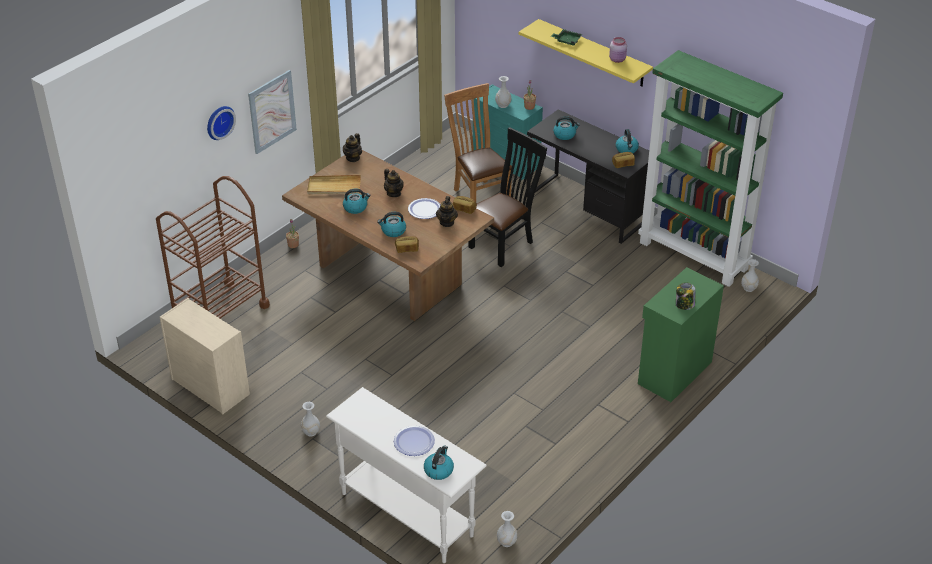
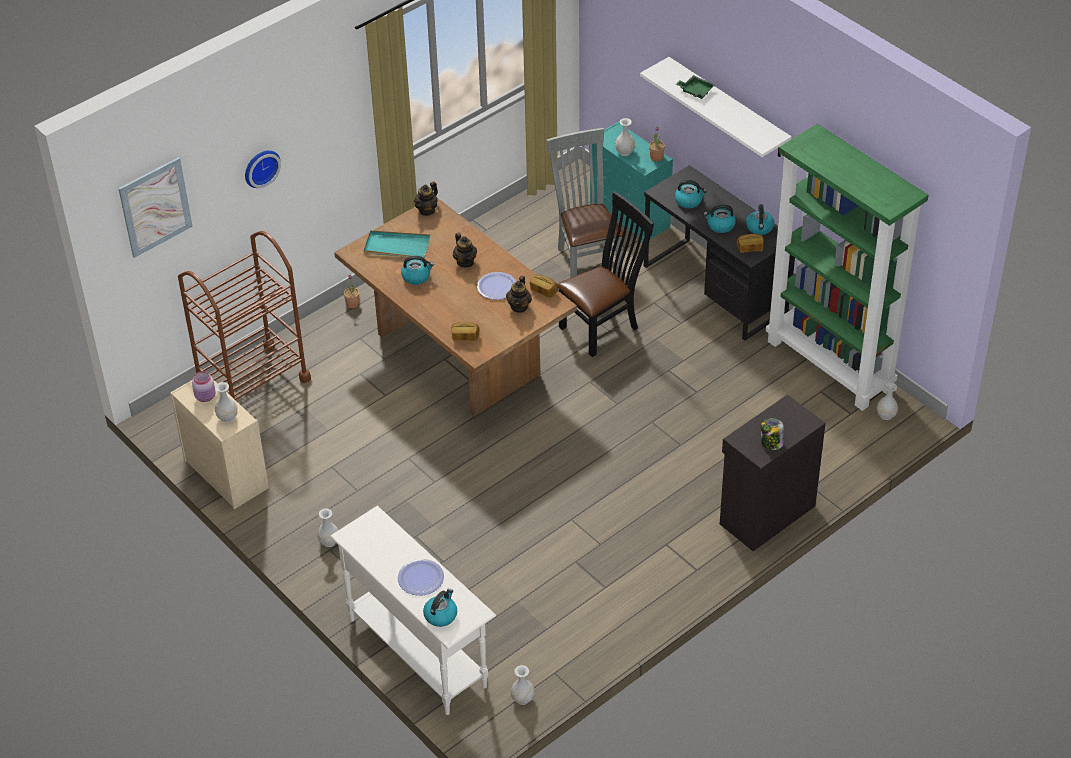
camera: 10 degrees right, 5 degrees up
(213, 331) = (227, 417): none -> white vase
(272, 111) = (329, 153): picture -> picture (155, 207)
(334, 187) = (396, 247): beige tray -> turquoise tray
(393, 231) = (454, 312): kettle -> kettle (720, 225)
(479, 195) = (586, 259): brown chair -> grey chair
(593, 53) = (728, 108): yellow shelf -> white shelf
(618, 60) = (750, 123): pink jar -> pink jar (206, 397)
(673, 372) = (765, 514): green cabinet -> black cabinet

